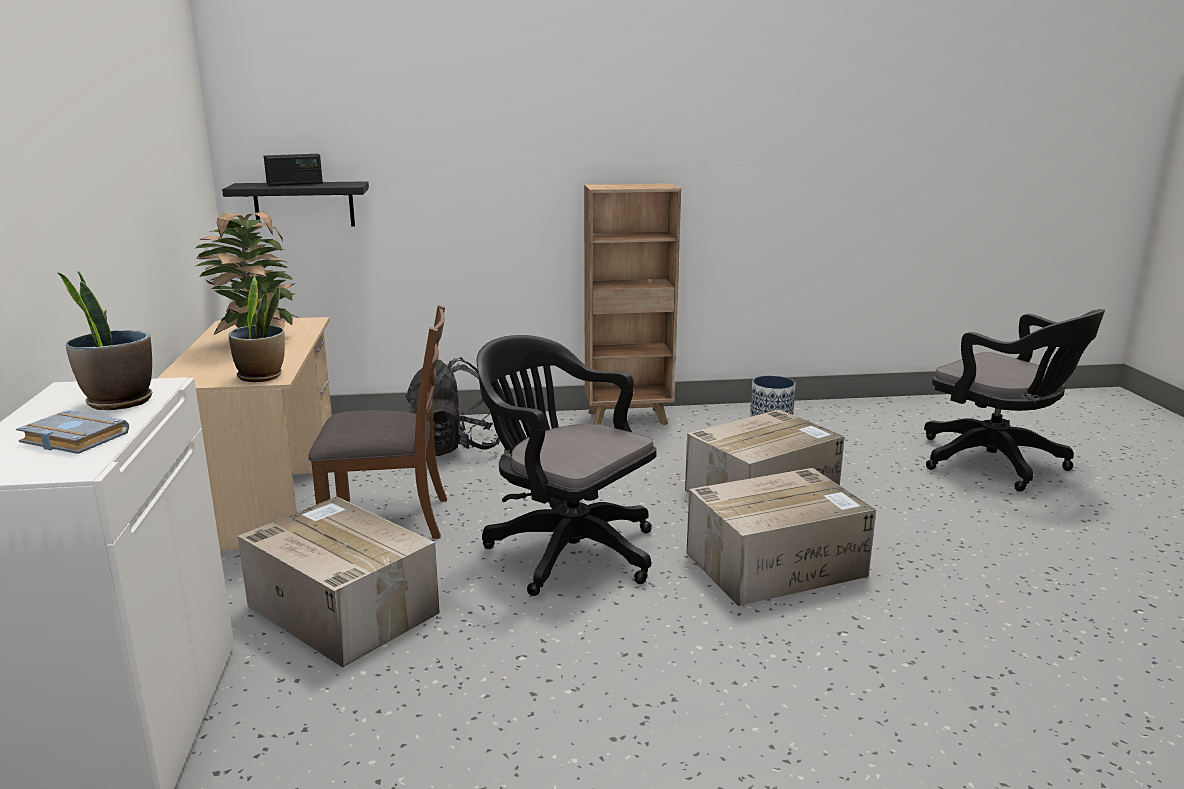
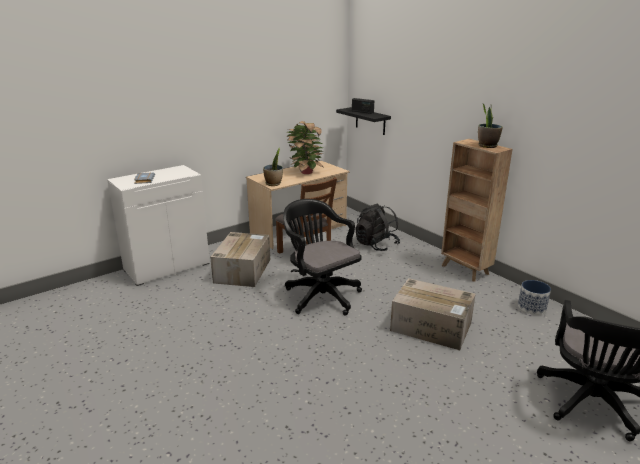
camera: 60 degrees right, 5 degrees up
(118, 402) = (173, 175): potted plant -> potted plant (487, 146)
(565, 550) = (320, 295): black office chair -> black office chair turned 45 degrees counterclockwise
(777, 564) = (361, 348): cardboard box -> none

